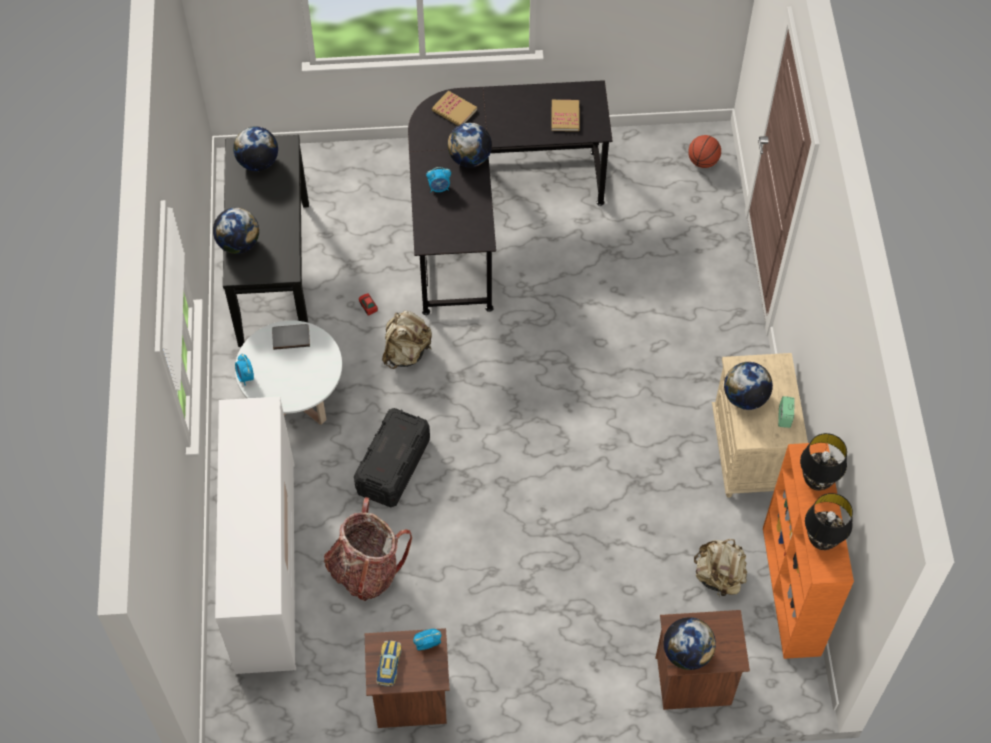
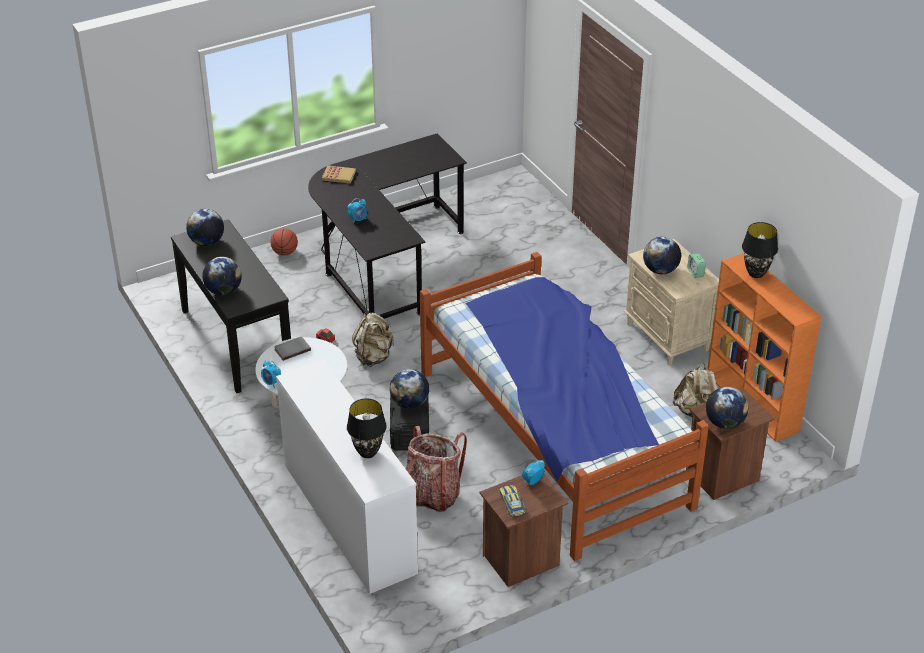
camera: 25 degrees left, 20 degrees down
(470, 158) = (369, 198): globe -> globe (410, 403)
(539, 546) = (554, 436): none -> bed
(565, 116) = (423, 158): book -> none
(703, 161) = (518, 190): basketball -> basketball (285, 252)
(822, 541) = (784, 302): black table lamp -> black table lamp (368, 452)

